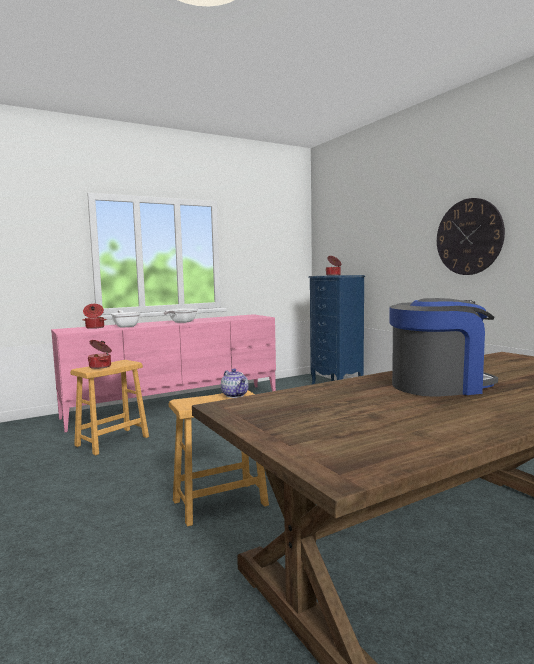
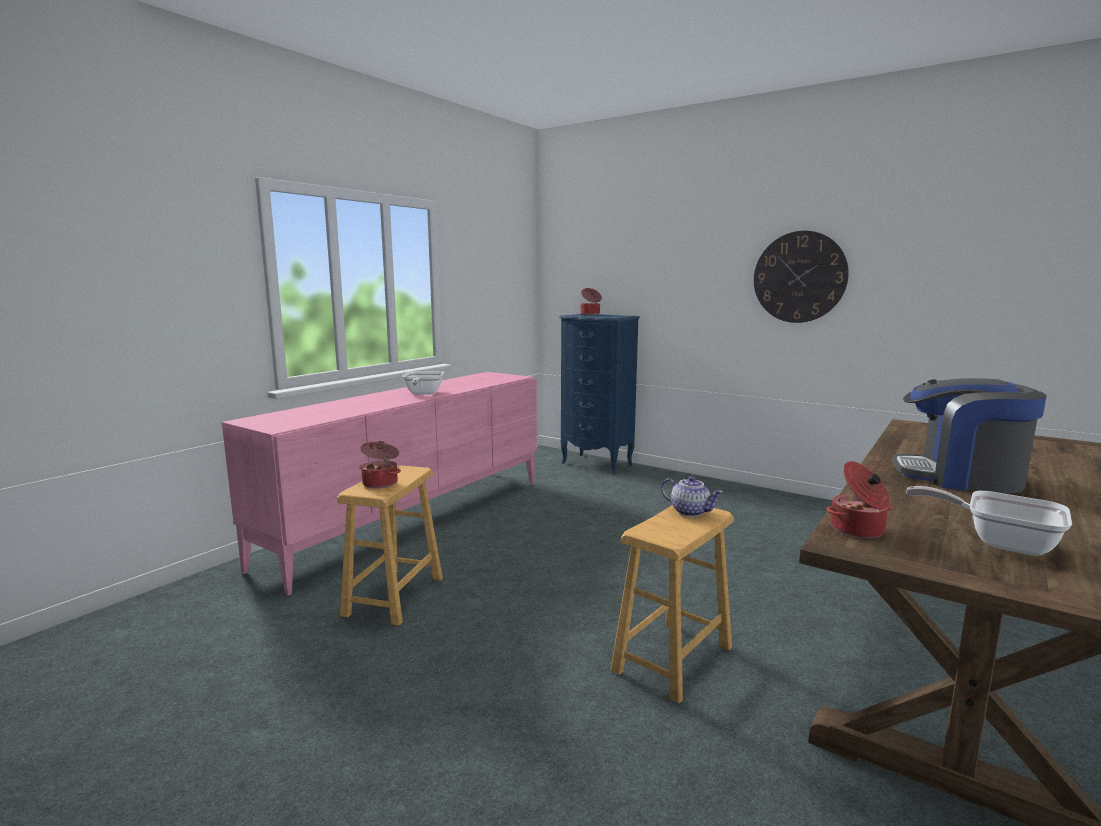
camera: 25 degrees left, 5 degrees up
(94, 327) = (301, 413): cooking pot -> cooking pot (858, 530)
(125, 326) = (350, 407): frying pan -> frying pan (999, 542)
(439, 385) = (960, 477): coffee machine -> coffee machine turned 120 degrees counterclockwise

